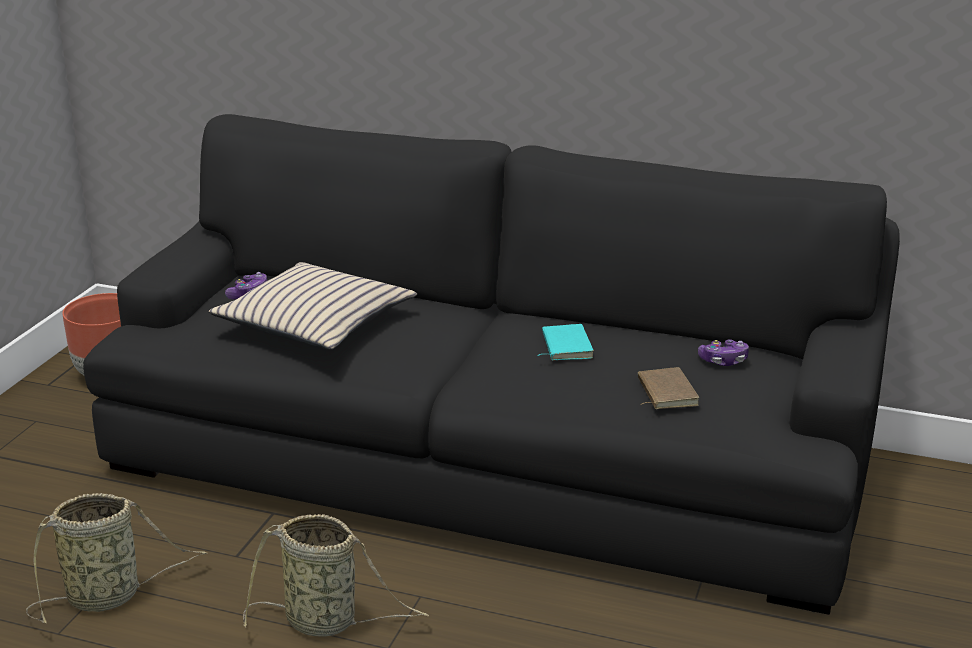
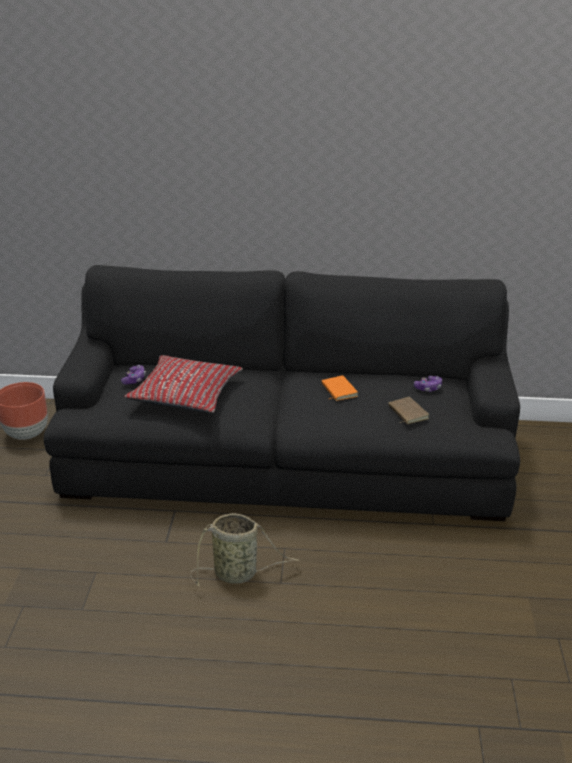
camera: 15 degrees left, 5 degrees up
(109, 596) = (101, 580): basket -> none
(315, 323) = (186, 394): beige pillow -> red pillow
(564, 346) = (338, 390): turquoise book -> orange book

